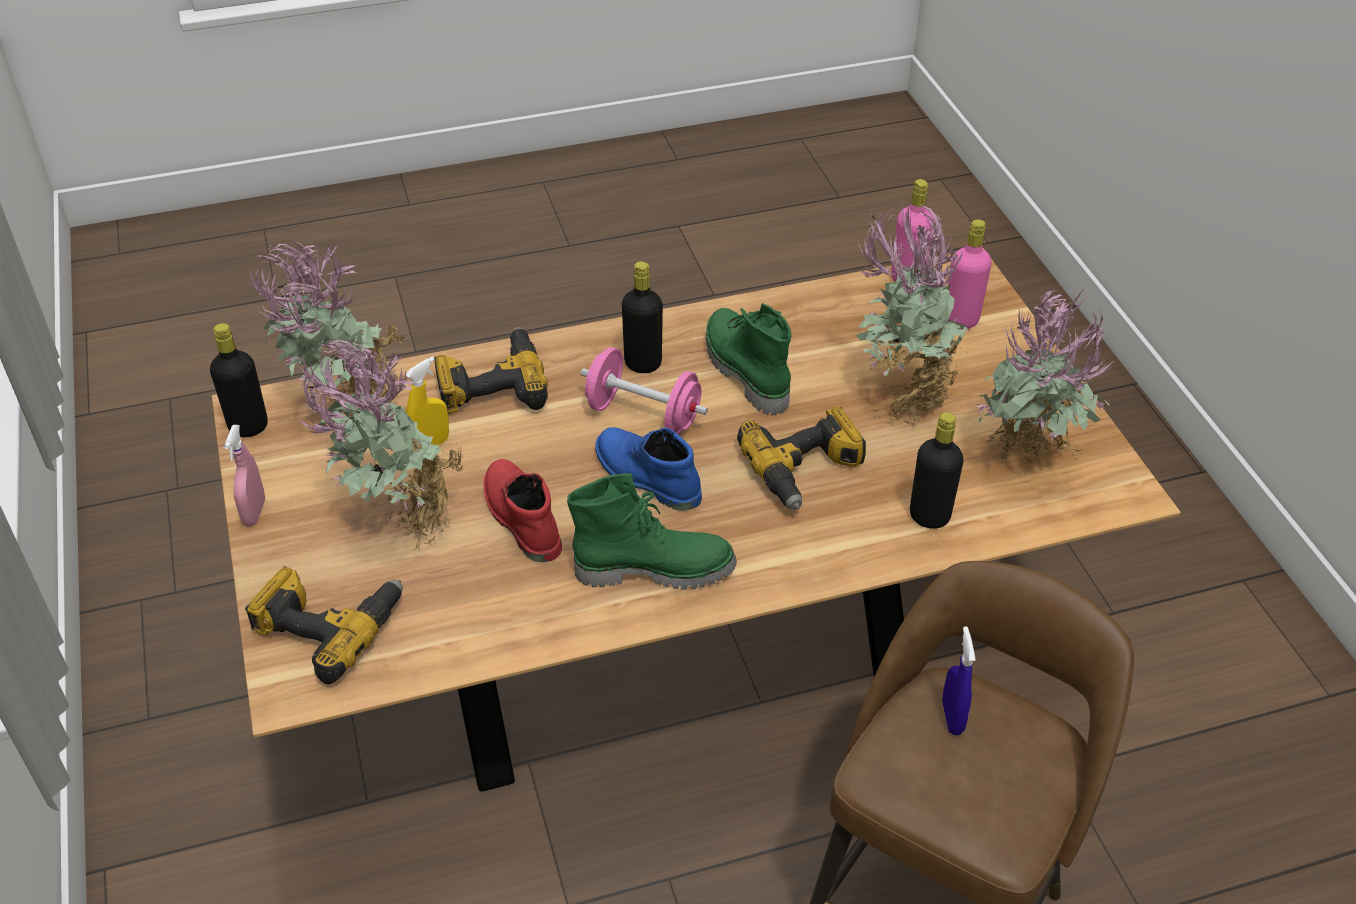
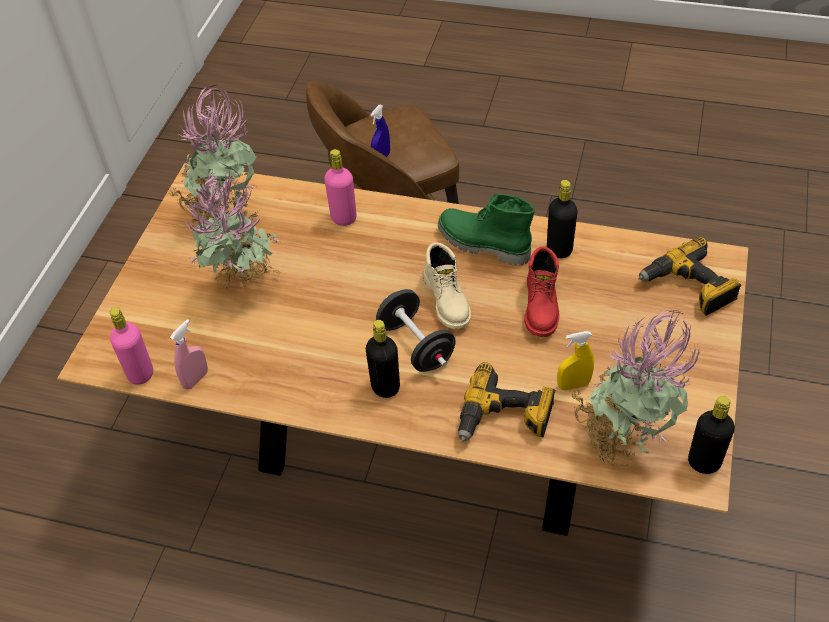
camera: 145 degrees left, 5 degrees up
(254, 512) = (716, 384): pink spray bottle -> pink spray bottle (196, 379)
(397, 522) = (621, 336): potted plant -> none
(643, 415) = (416, 345): pink dumbbell -> black dumbbell
(645, 478) = (448, 300): blue boot -> beige boot
(744, 372) = (324, 348): green boot -> none
(805, 470) = (350, 264): power drill -> none
(929, 516) = (310, 211): black bottle -> black bottle (559, 250)
(960, 320) = (147, 323): pink bottle -> pink bottle (344, 218)

